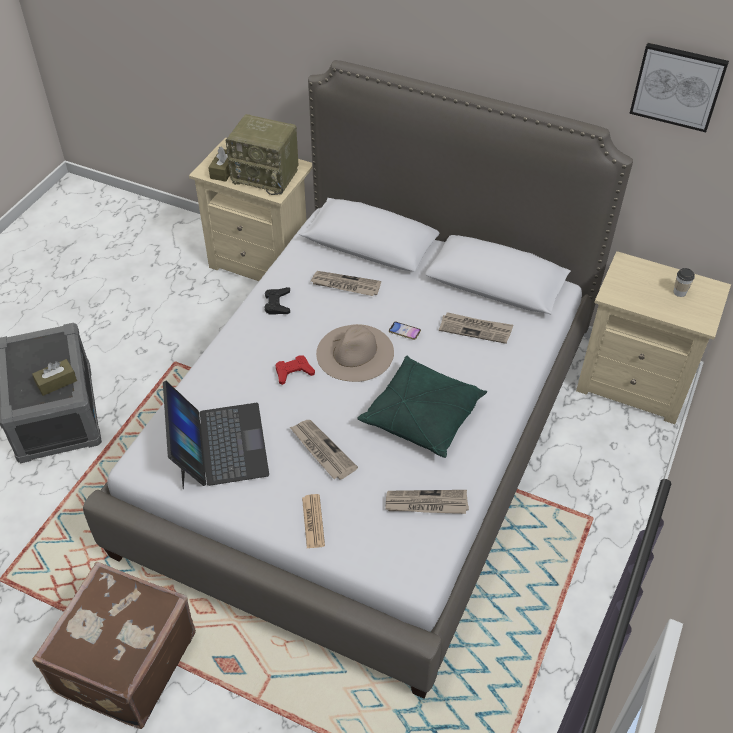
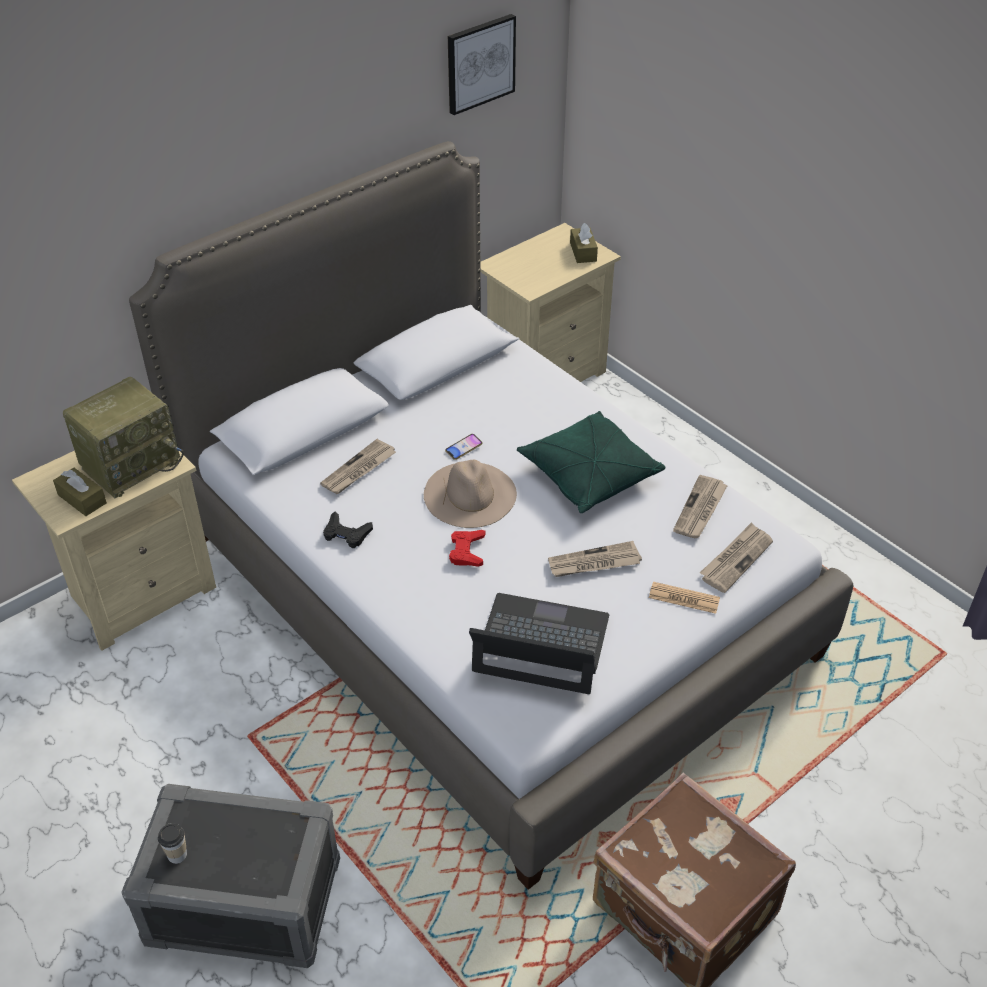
camera: 65 degrees left, 5 degrees down
(56, 382) = (269, 830): brown tissue box -> brown tissue box (583, 252)
(476, 329) = (495, 398): newspaper -> newspaper (736, 559)
(679, 292) = (555, 252): cup -> cup (177, 854)

